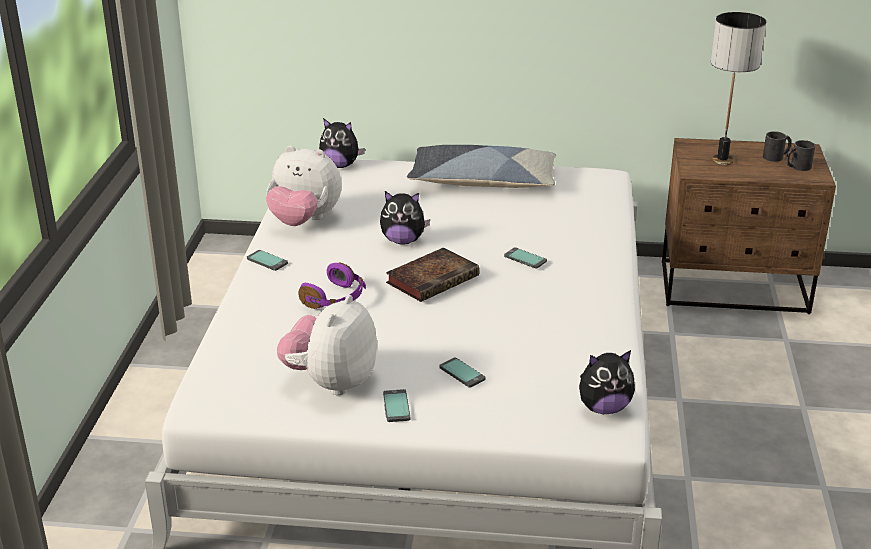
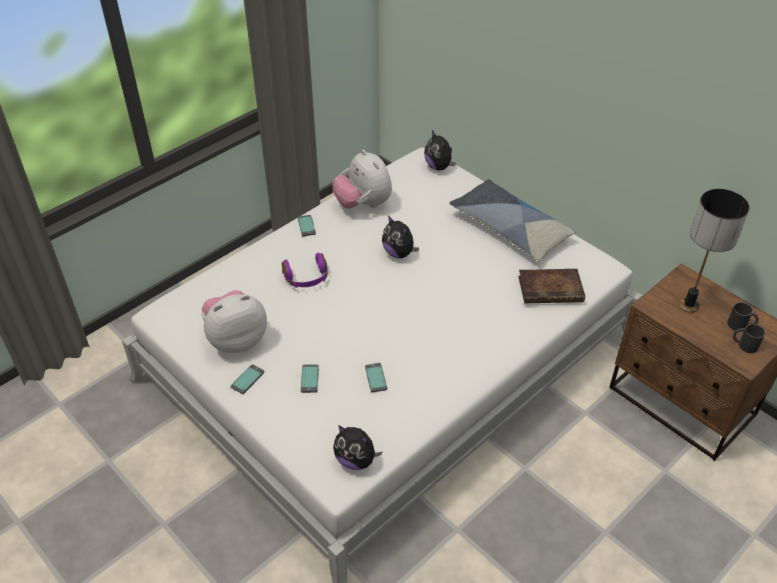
camera: 40 degrees right, 15 degrees up
(433, 278) = (379, 295): book -> book (552, 289)
(525, 259) = (456, 311): phone -> phone (375, 378)

